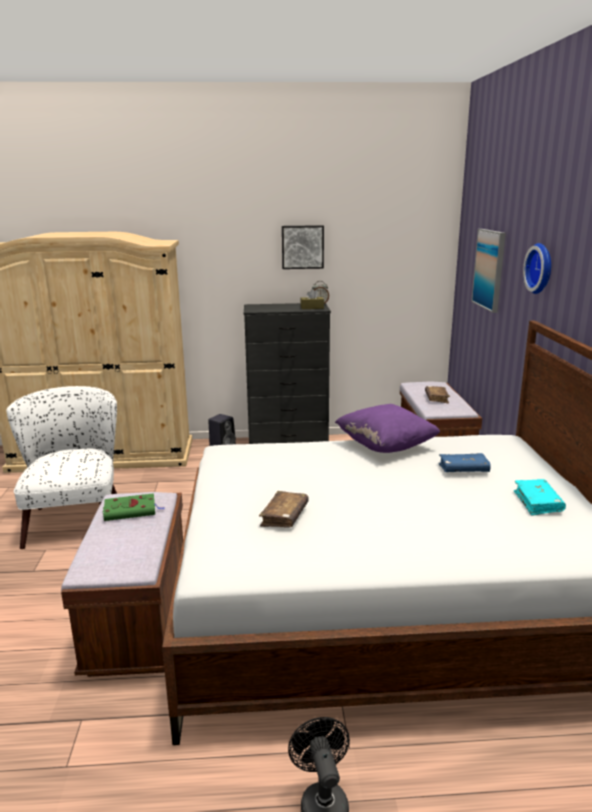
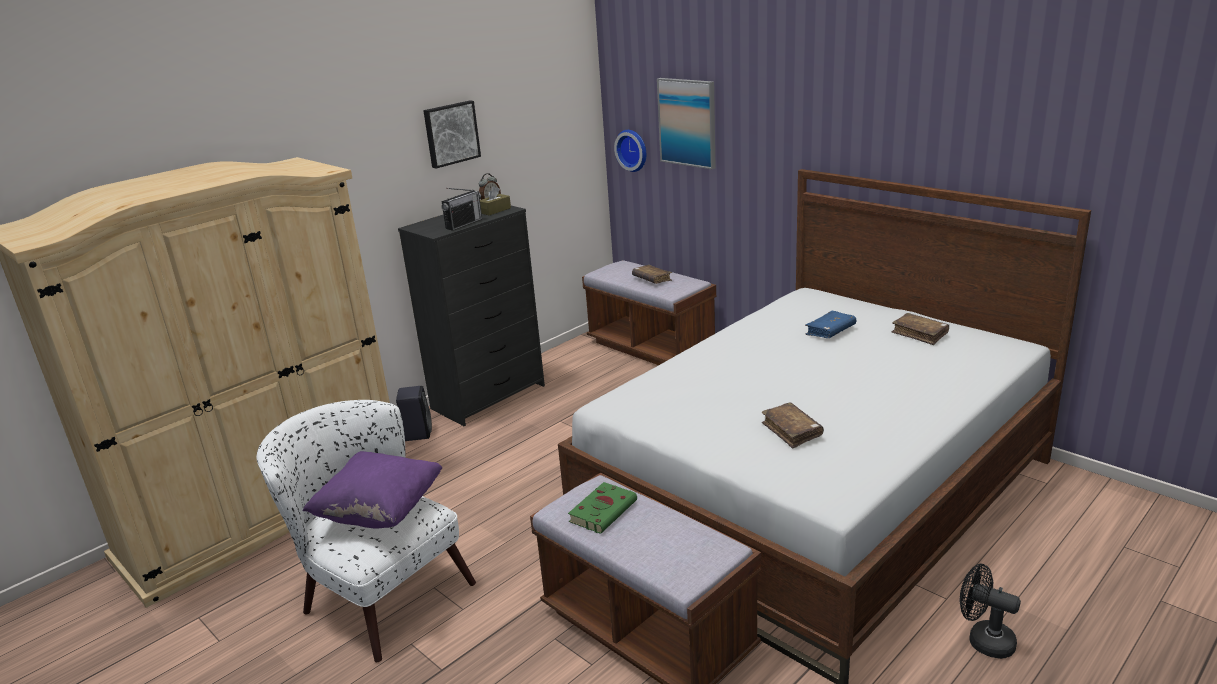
camera: 40 degrees left, 5 degrees up
(277, 310) = (464, 224): none -> radio
(386, 446) = (738, 337): purple pillow -> purple pillow (380, 511)
(537, 503) = (920, 334): turquoise book -> brown book
(541, 268) = (795, 116): wall clock -> wall clock (633, 150)

